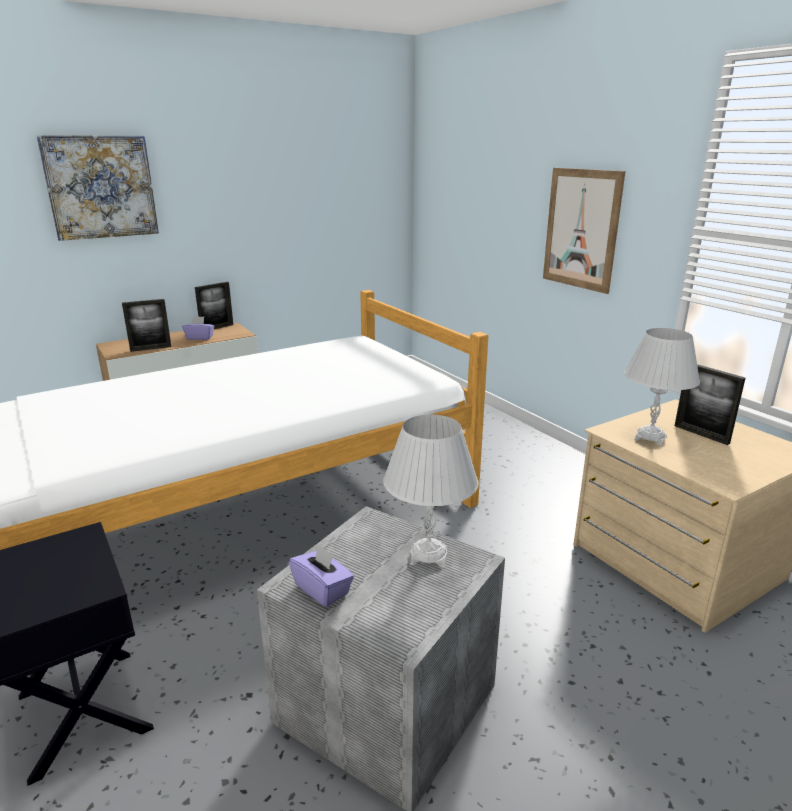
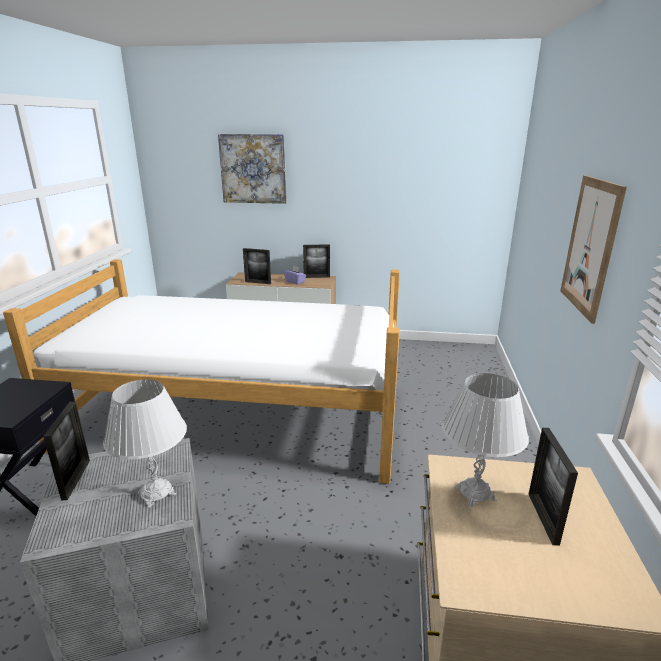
camera: 40 degrees right, 0 degrees up
(322, 589) = (76, 479): purple tissue box -> picture frame

